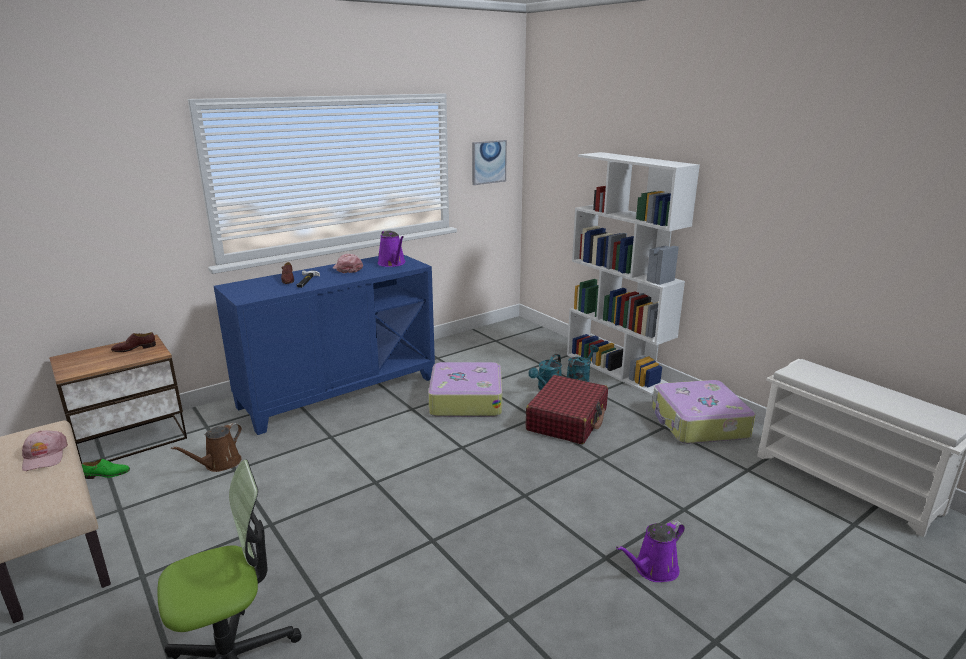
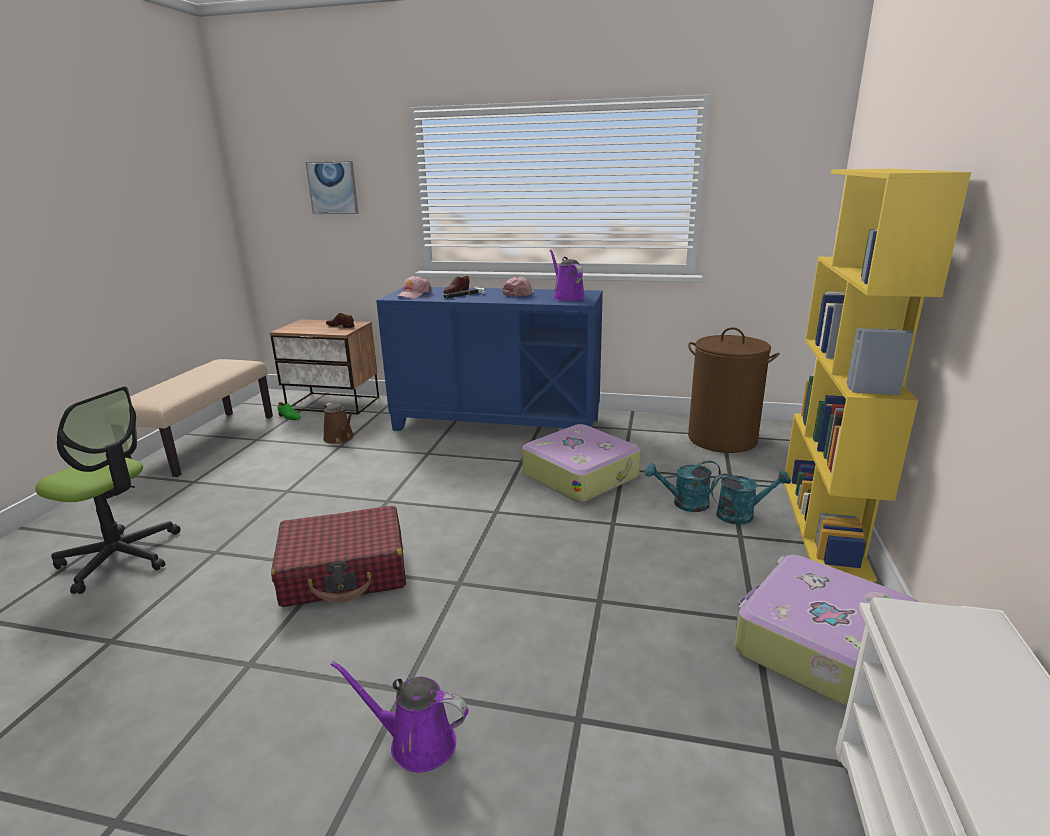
camera: 50 degrees right, 0 degrees up
(44, 456) = (207, 375): pink cap -> pink cap (413, 295)
(220, 464) = (340, 438): brown watering can -> brown watering can turned 120 degrees counterclockwise
(392, 263) = (567, 297): purple watering can -> purple watering can turned 135 degrees clockwise
(488, 162) = (773, 193): picture -> picture (333, 188)
(499, 343) = (722, 439): none -> brown laundry basket
(567, 420) = (643, 544): red suitcase -> red suitcase (345, 571)
(617, 369) = (825, 526): white bookcase -> yellow bookcase

